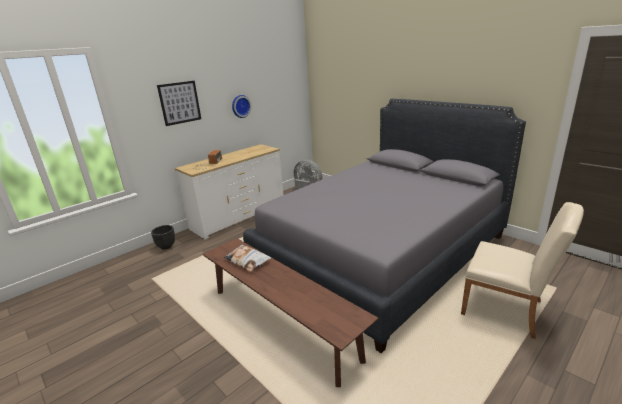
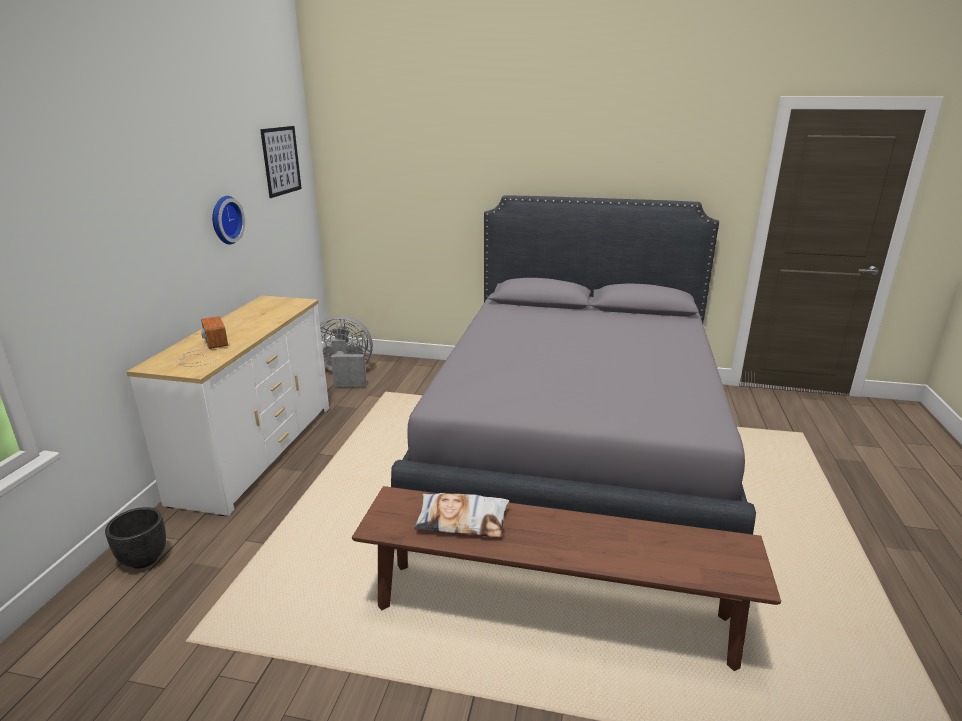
camera: 35 degrees left, 0 degrees up
(180, 103) = (122, 217): picture -> picture (281, 161)
(508, 310) = (790, 476): beige chair -> none

